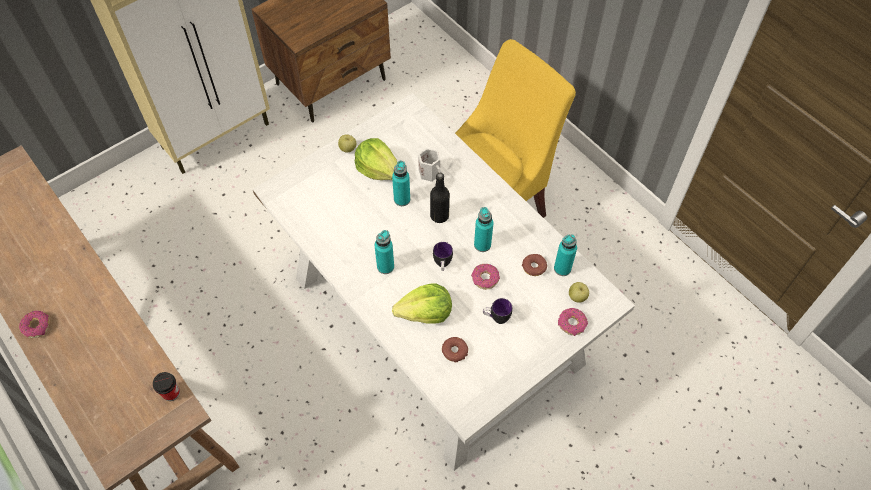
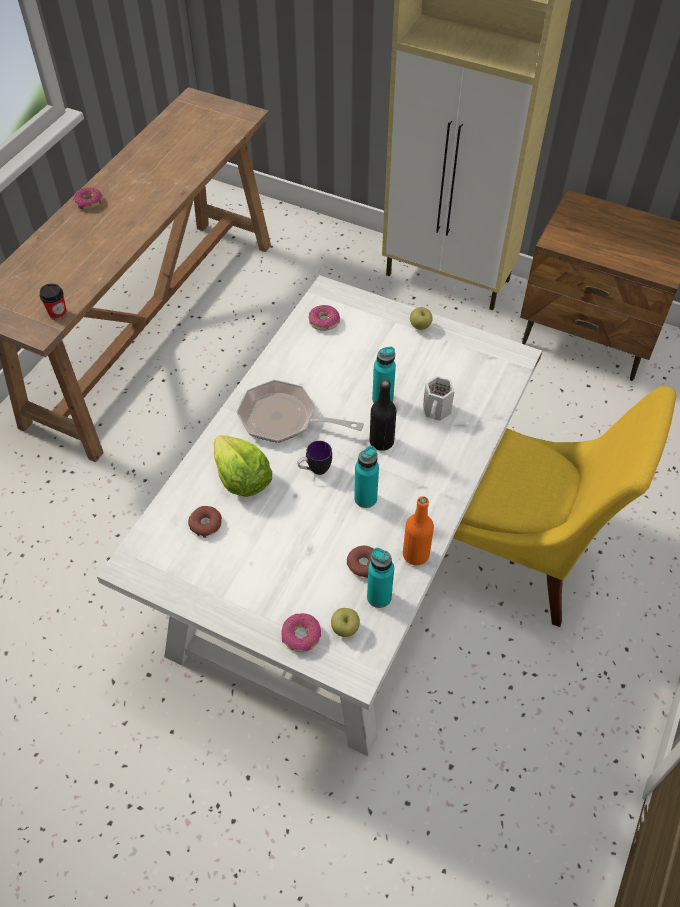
camera: 65 degrees right, 5 degrees down
(378, 169) = (410, 362): lettuce -> none
(385, 266) = (284, 419): turquoise bottle -> frying pan
(485, 279) = (319, 518): donut -> donut (324, 321)
(496, 318) = (269, 550): mug -> none
(540, 235) = (416, 554): none -> orange bottle

